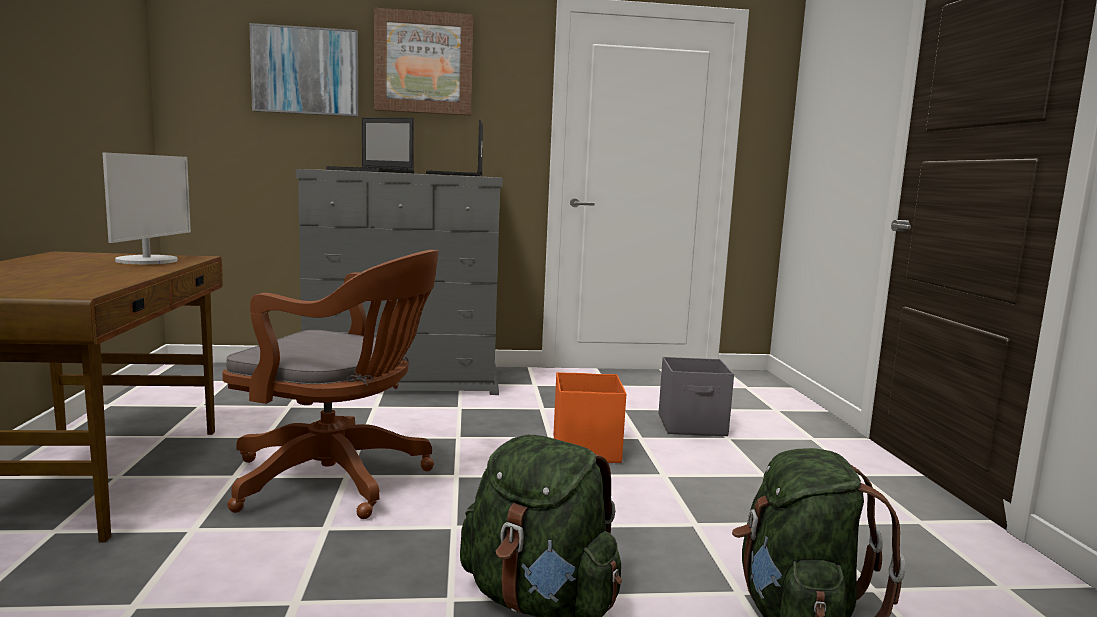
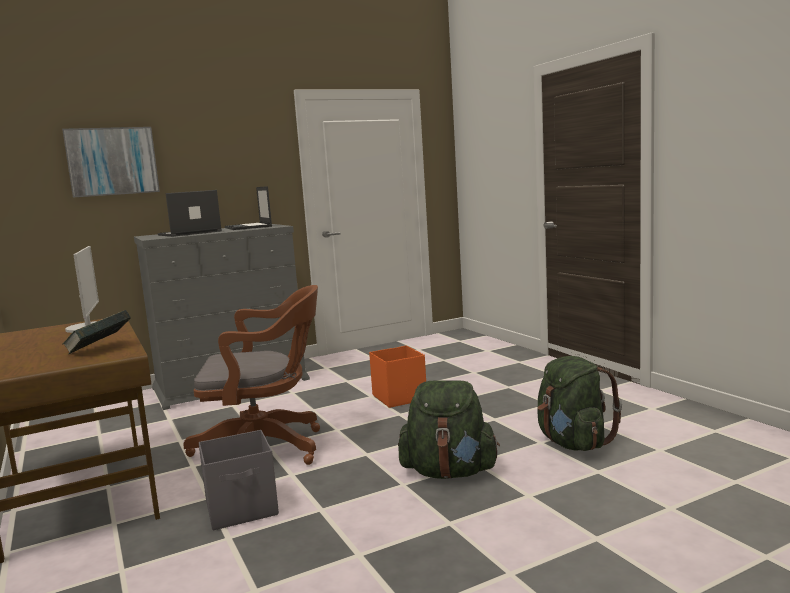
camera: 20 degrees left, 0 degrees up
(73, 283) = (99, 349): none -> book
(371, 171) = (189, 233): laptop -> laptop turned 135 degrees clockwise
(423, 63) = (204, 146): picture -> none
(693, 425) = (448, 370): grey storage box -> grey storage box (243, 509)

